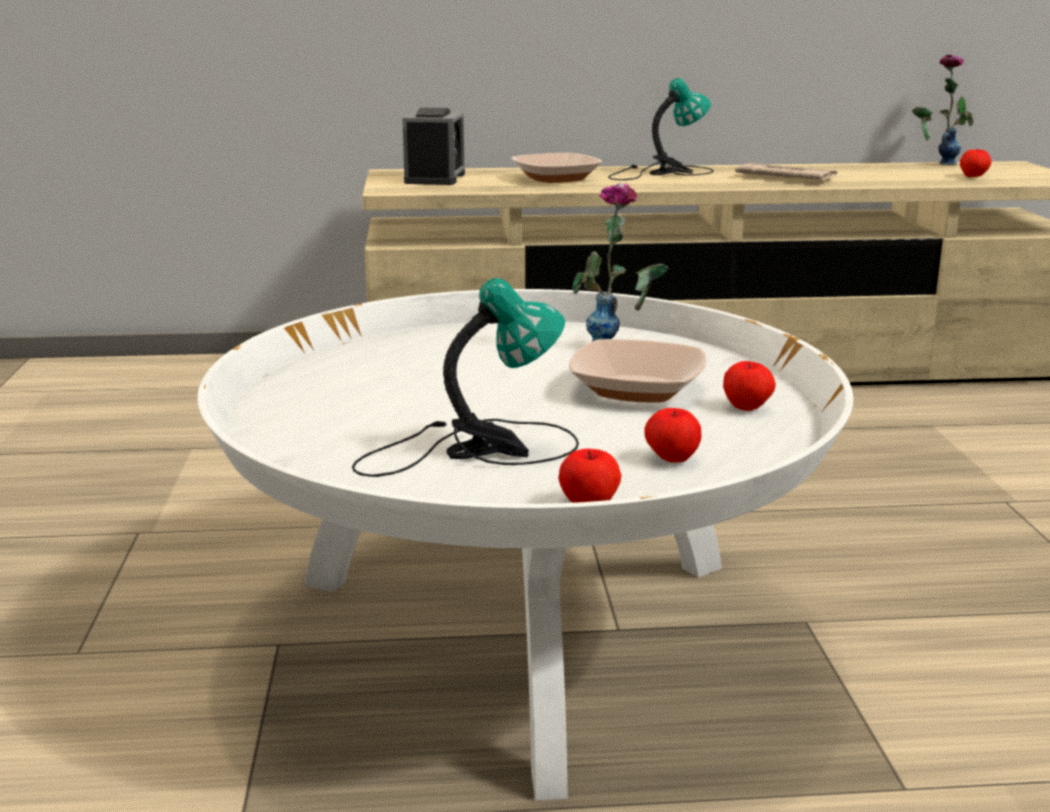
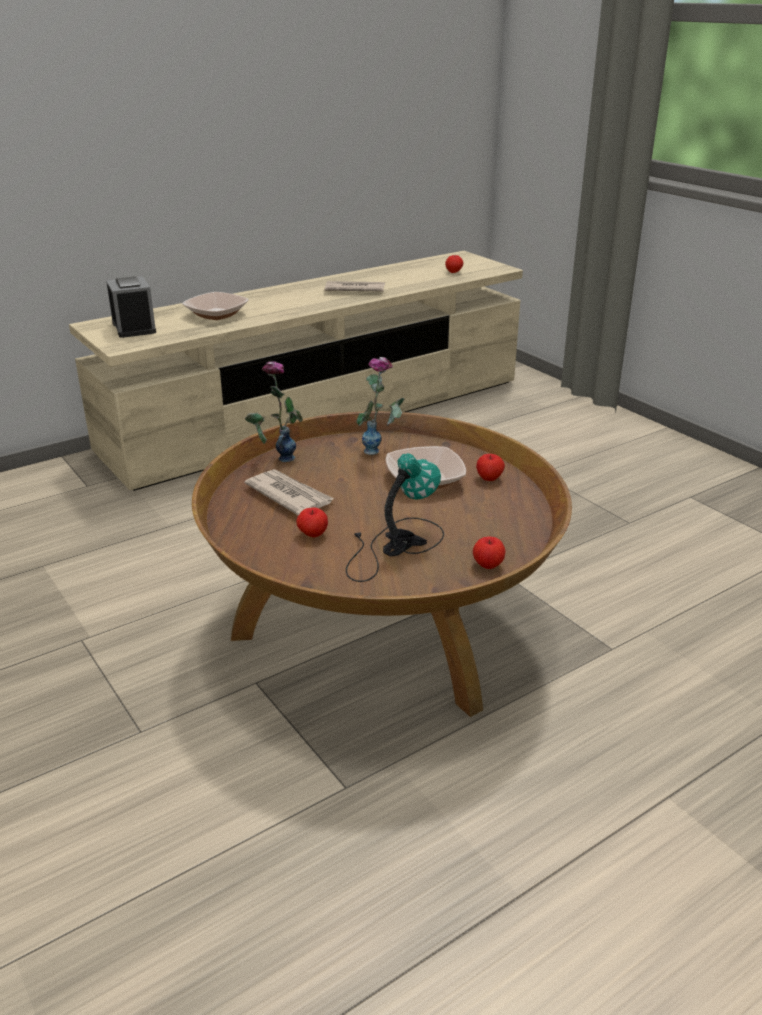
camera: 30 degrees left, 10 degrees up
(414, 368) = (289, 495): none -> newspaper
(525, 632) = (381, 628): white coffee table -> brown coffee table
(661, 172) = (275, 296): table lamp -> none
(671, 459) = (492, 524): apple -> apple (313, 534)
(935, 162) = (420, 260): vase -> vase (275, 458)

